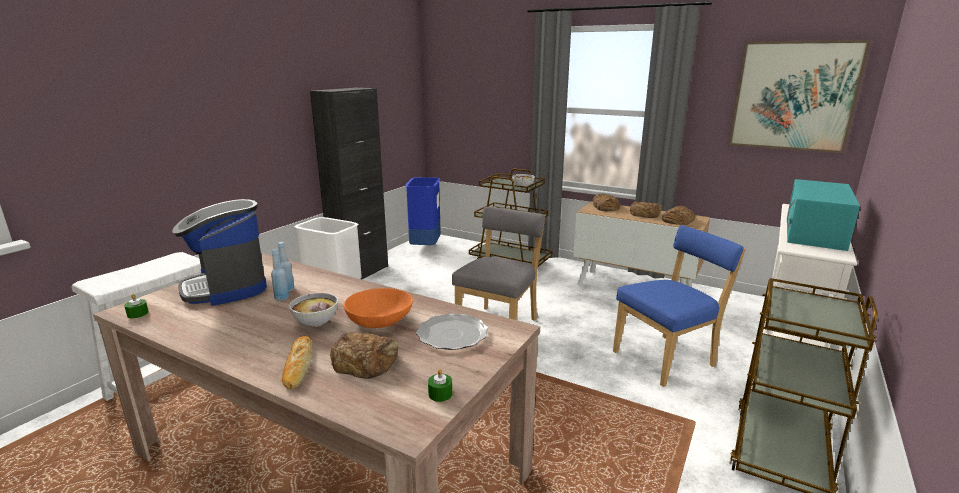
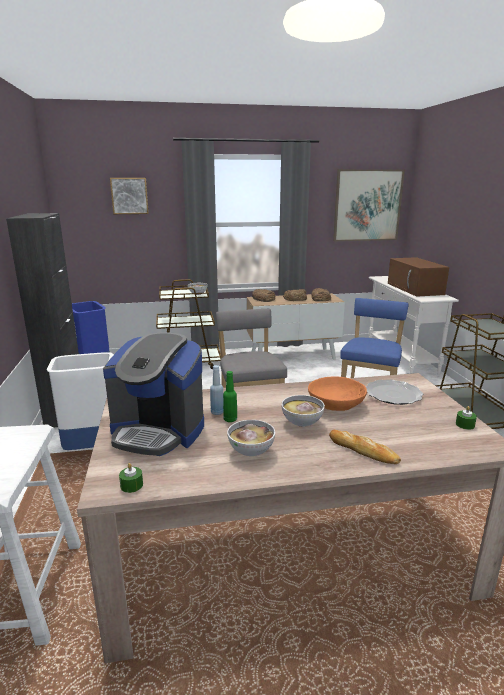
camera: 40 degrees left, 0 degrees up
(235, 326) = (251, 452): none -> bowl
(281, 298) = (230, 419): blue bottle -> green bottle
(365, 361) = (390, 428): bread -> none
(486, 74) = (129, 196): none -> picture
(815, 233) = (415, 289): turquoise microwave -> brown microwave

